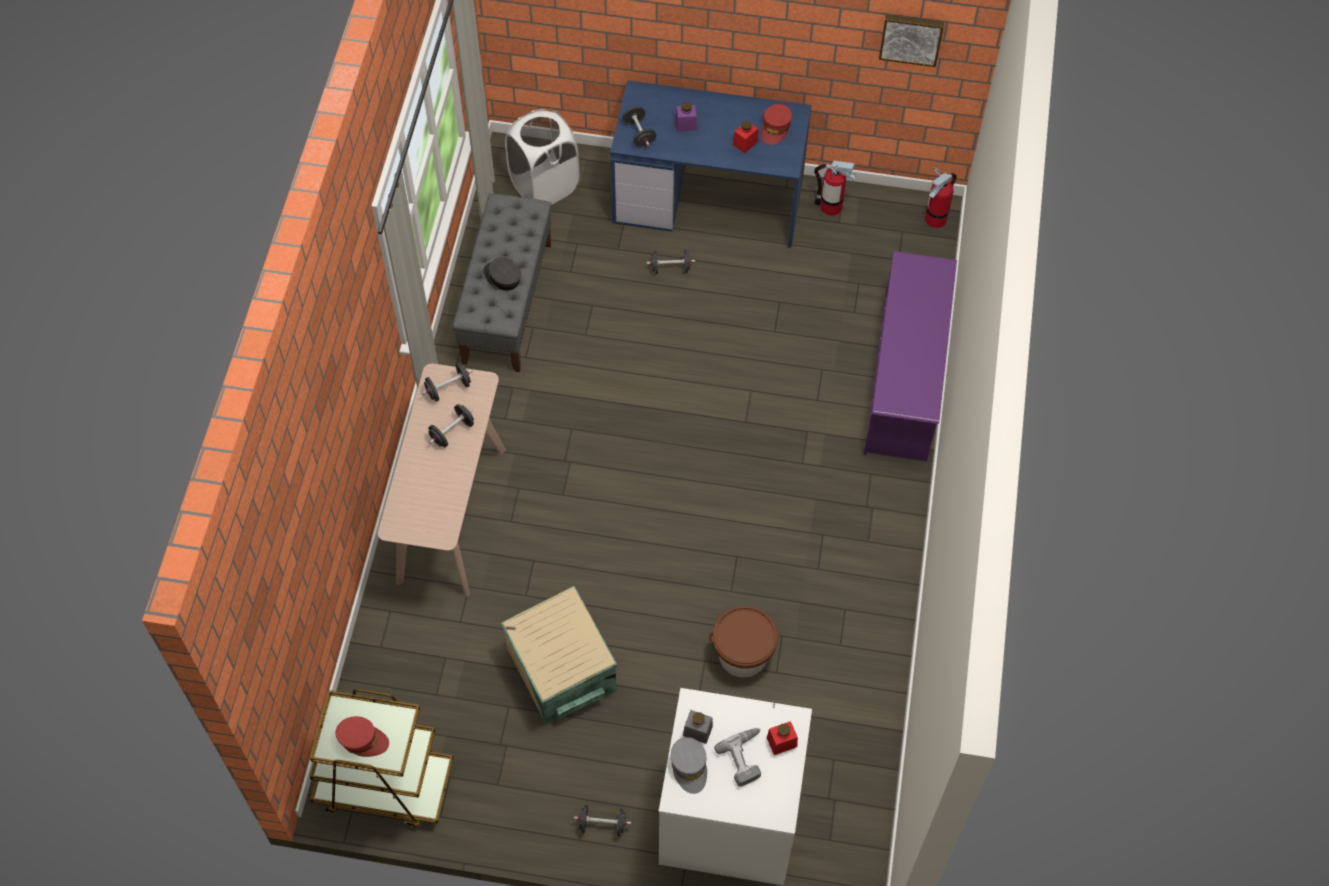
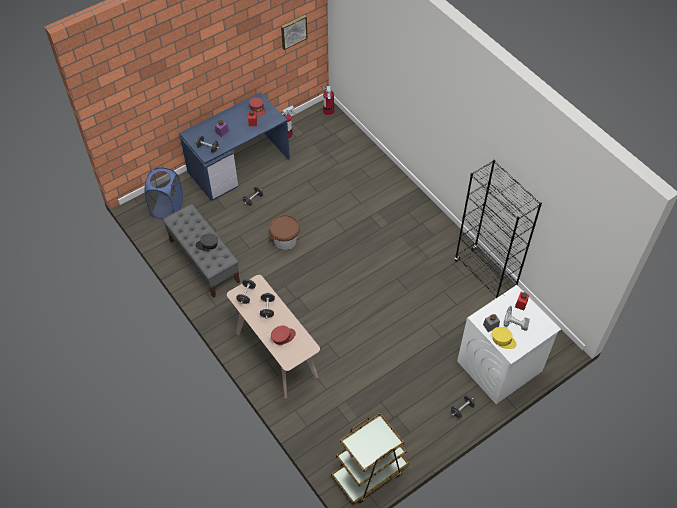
camera: 45 degrees left, 5 degrees down
(362, 740) = (373, 445): red cap -> red cap (283, 337)
(544, 185) = (167, 208): white laundry basket -> blue laundry basket
(560, 671) = (384, 372): beige storage box -> none
(689, 767) = (503, 340): grey cap -> yellow cap
(743, 654) = (438, 309): brown bucket -> brown bucket (285, 240)
(871, 669) = (485, 275): none -> black bookcase
(904, 382) = (382, 173): purple shoe rack -> none

